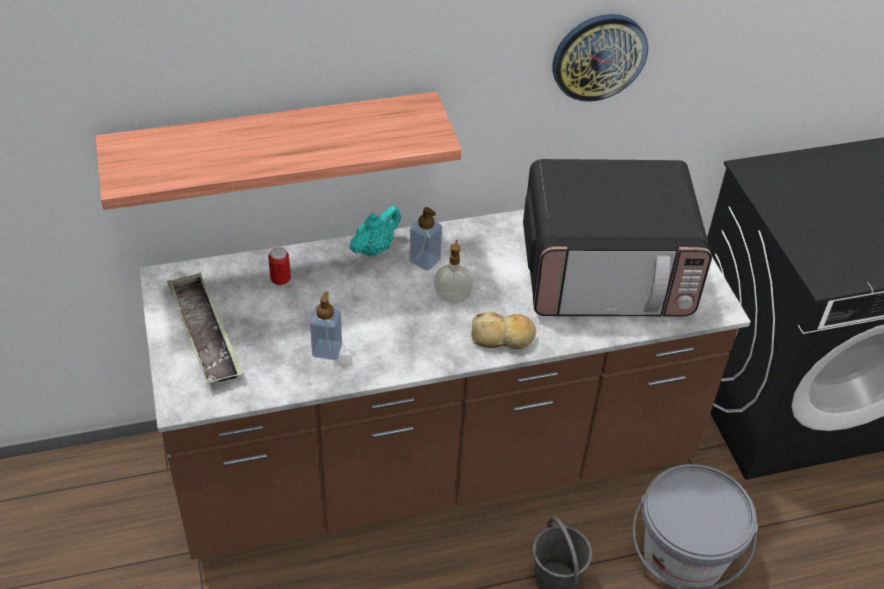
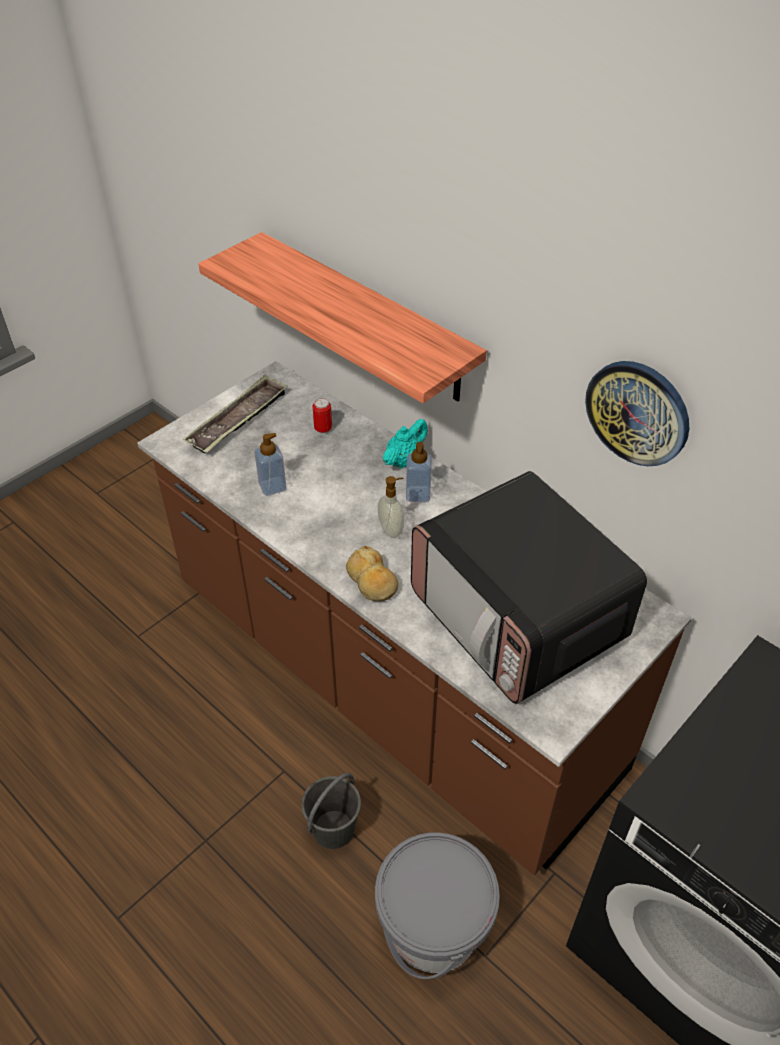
camera: 60 degrees right, 0 degrees up
(375, 248) = (404, 460): turquoise teapot -> turquoise teapot turned 60 degrees counterclockwise

